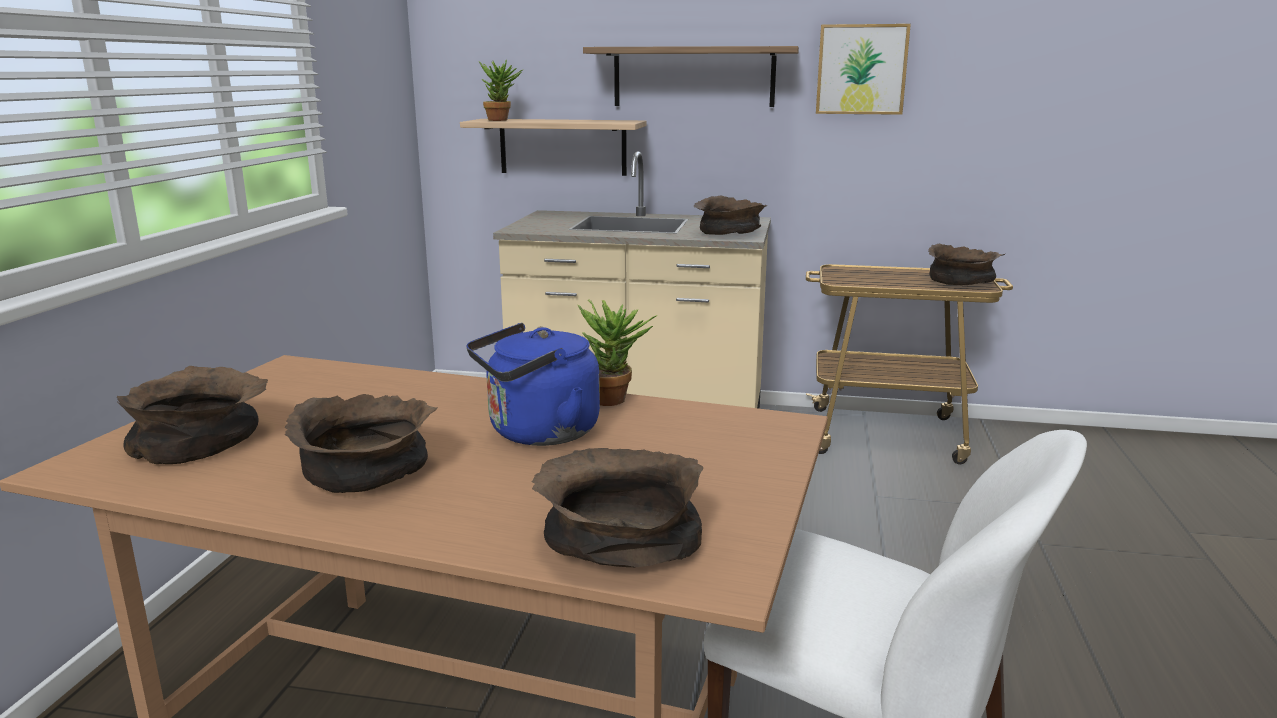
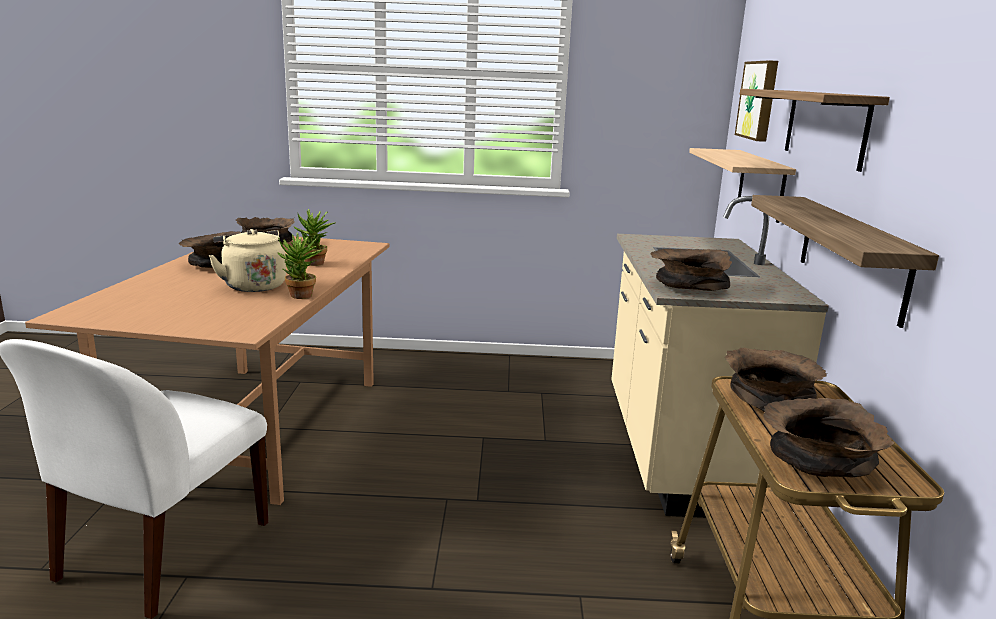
camera: 80 degrees right, 0 degrees up
(502, 120) = (719, 151): potted plant -> potted plant (315, 264)
(538, 433) = (253, 285): blue kettle -> beige kettle
(615, 542) = (115, 300): brown bowl -> brown bowl (770, 400)
(782, 172) = (852, 255): none -> shelf
(861, 69) = (929, 133): picture -> picture (759, 100)

